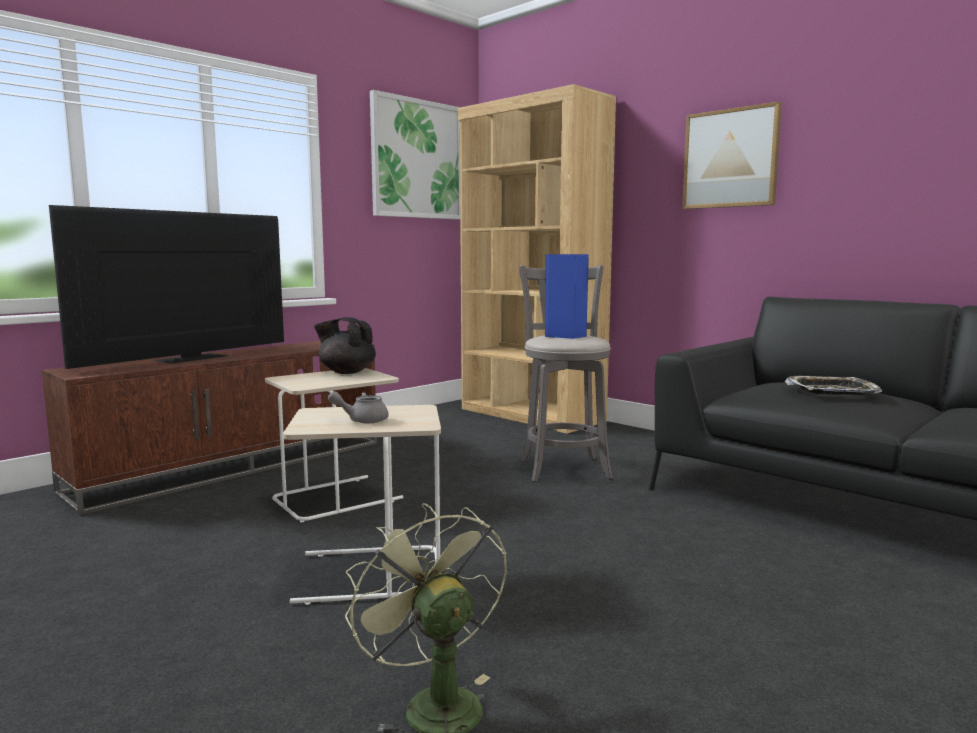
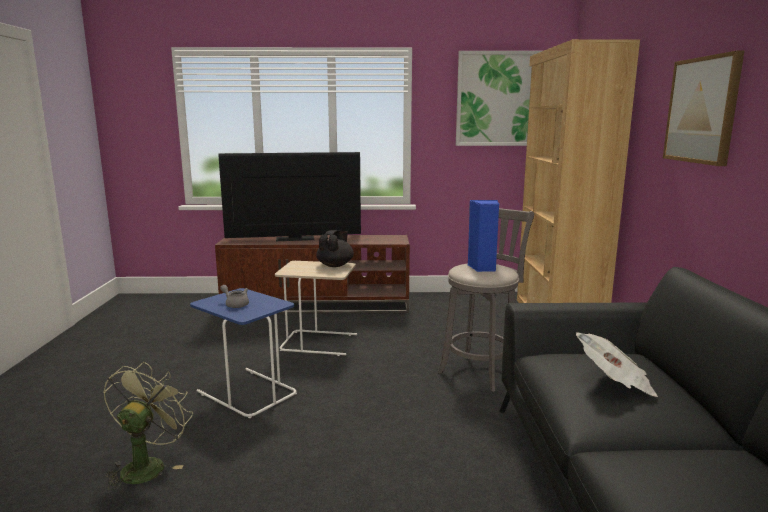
camera: 45 degrees right, 5 degrees up
(346, 372) = (335, 265): black teapot -> black teapot turned 45 degrees clockwise
(367, 575) = (246, 392): beige side table -> blue side table
(832, 391) = (614, 383): tray -> newspaper

